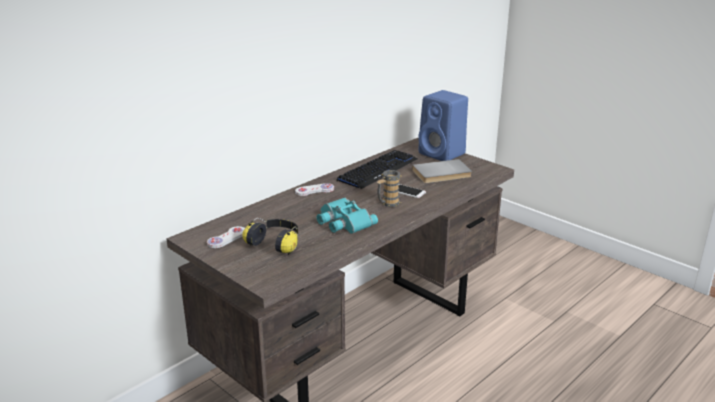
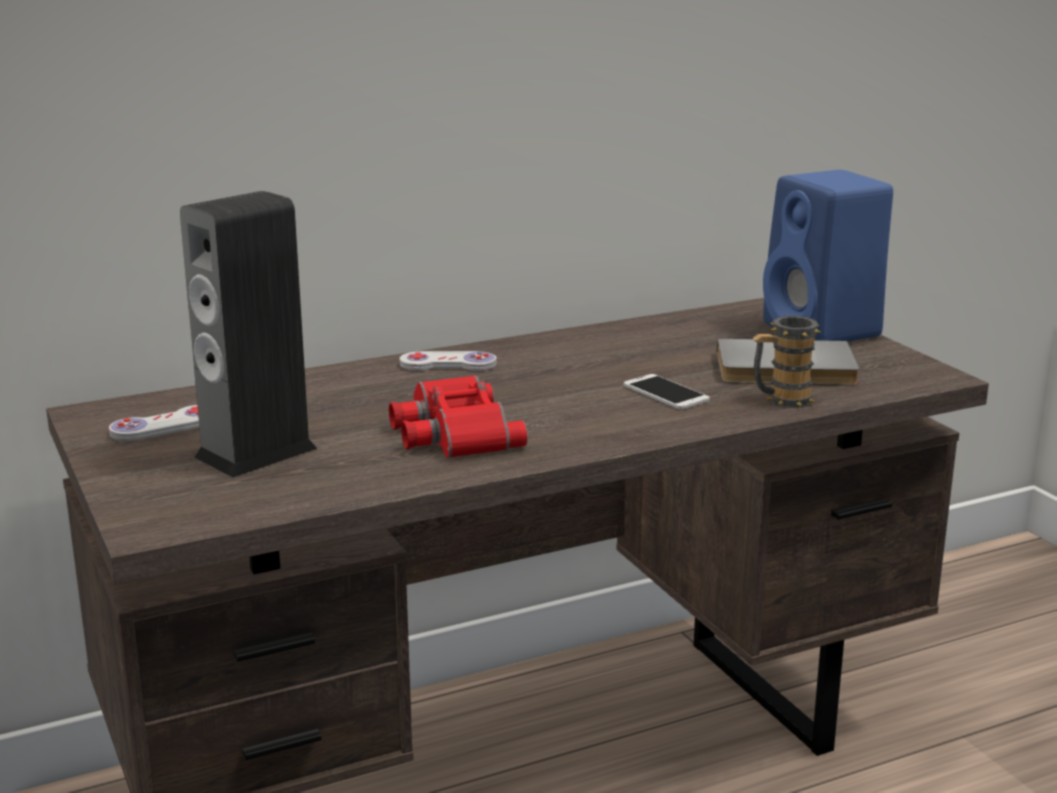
camera: 20 degrees right, 5 degrees down
(276, 244) = (256, 453): headphones -> speaker
(343, 222) = (452, 432): turquoise binoculars -> red binoculars
(378, 170) = (633, 344): keyboard -> none
(388, 204) = (593, 411): mug -> mug (781, 400)

